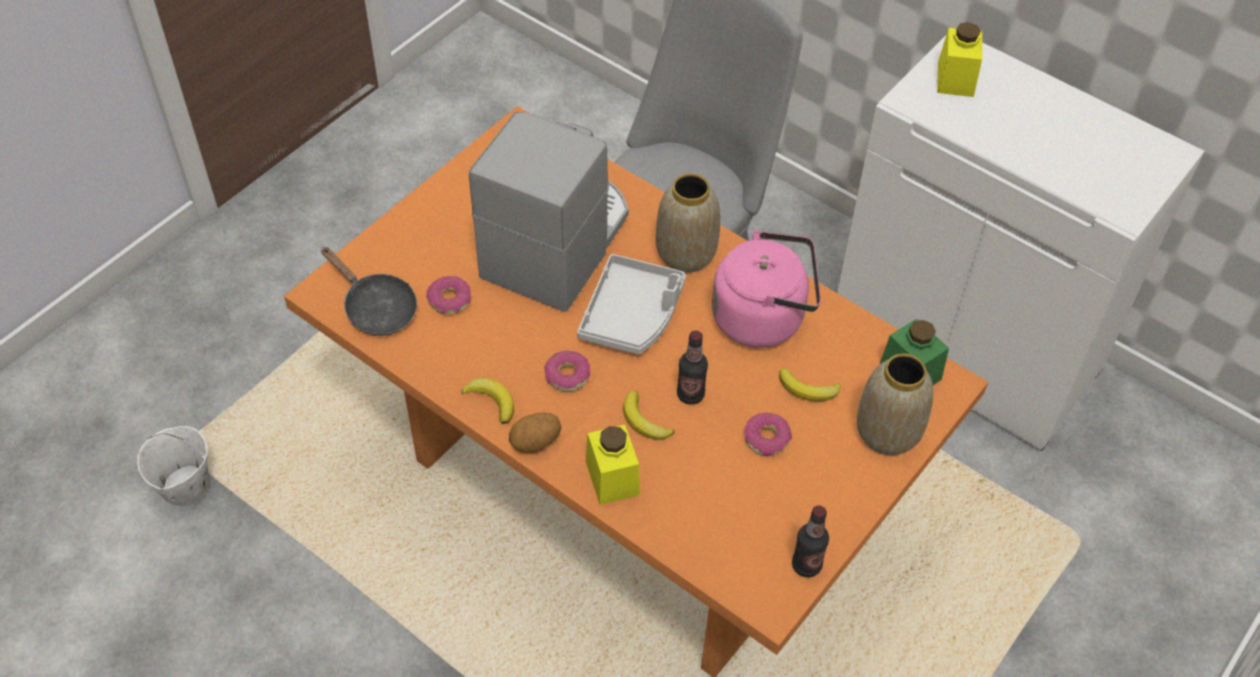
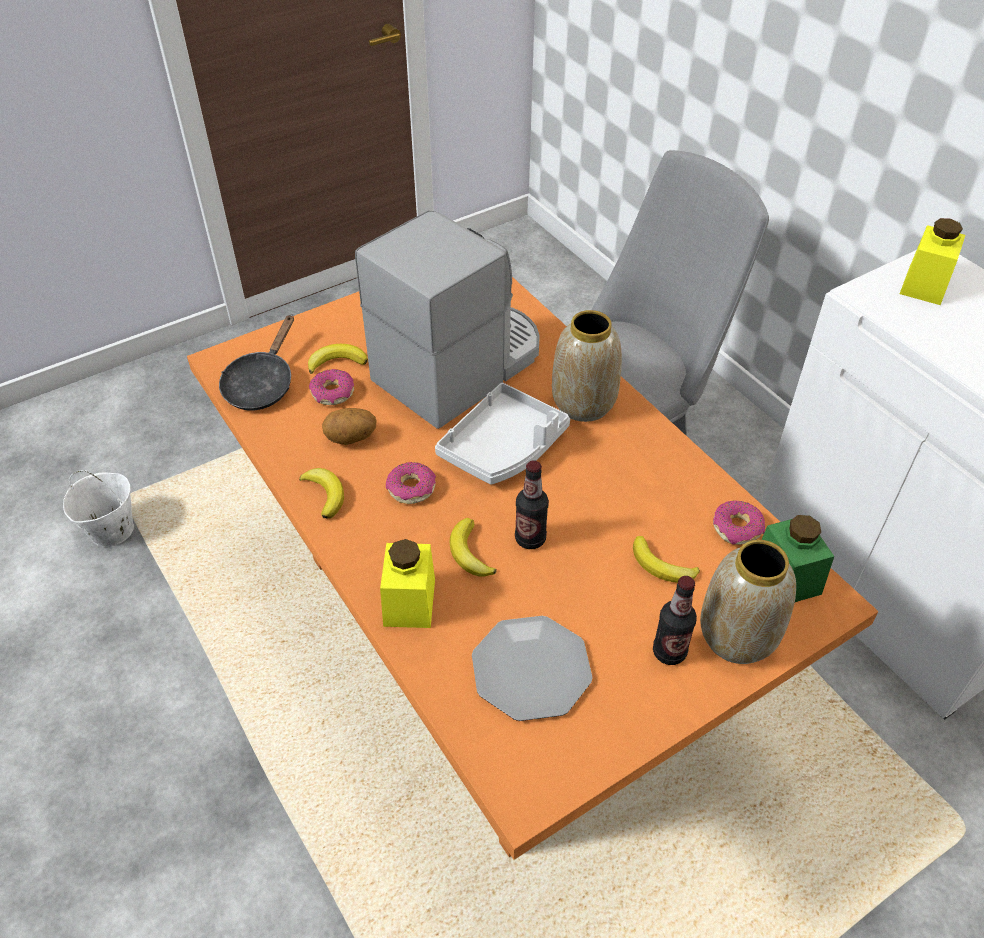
camera: 20 degrees right, 5 degrees down
(376, 308) = (261, 384): black frying pan -> black frying pan turned 45 degrees clockwise
(437, 266) = (337, 362): none -> banana
(535, 443) = (347, 546): potato -> potato (351, 439)
(736, 505) = (531, 669): none -> plate
(763, 317) = (640, 482): pink kettle -> none
(767, 439) = (595, 606): donut -> donut (737, 528)
(806, 565) = (585, 761): bottle -> bottle (669, 652)

